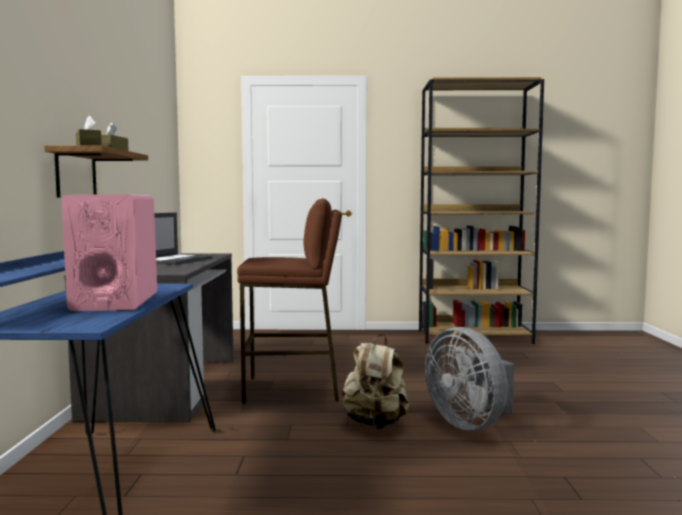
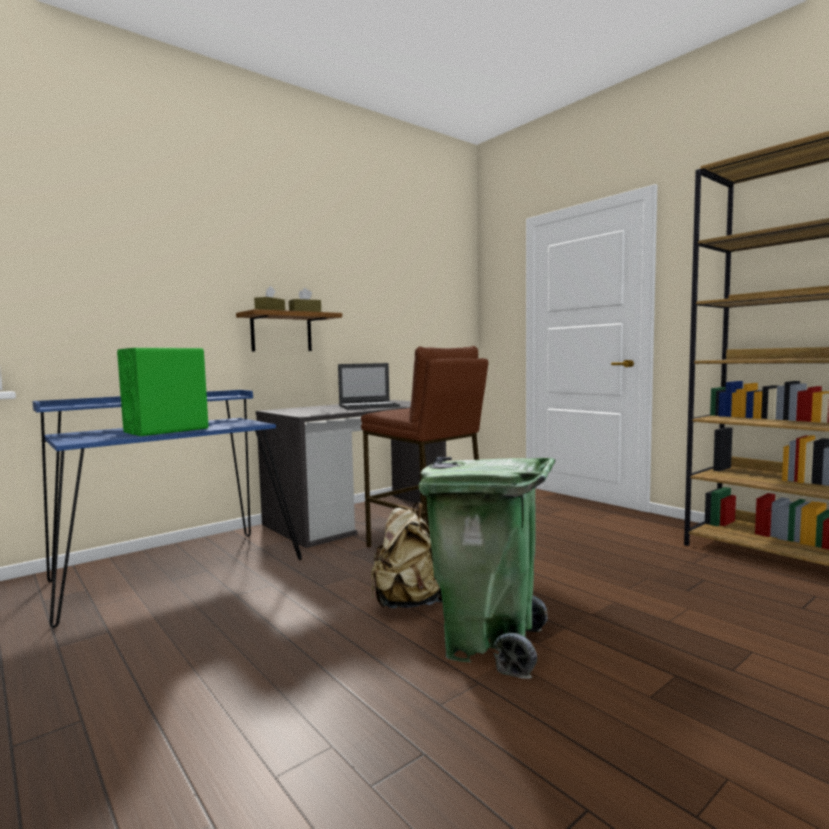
camera: 50 degrees right, 0 degrees up
(115, 302) = (167, 430): pink speaker -> green speaker
(469, 423) = (490, 644): grey fan -> green trash can

